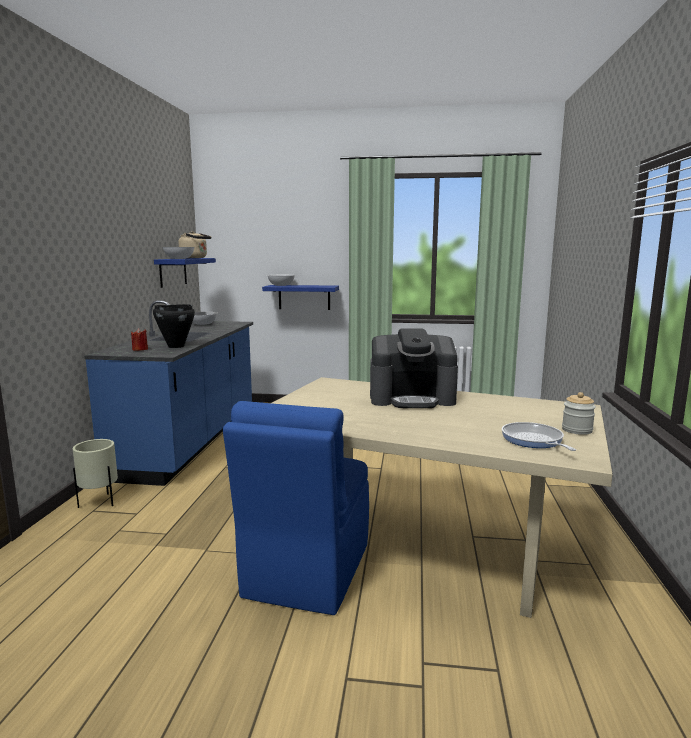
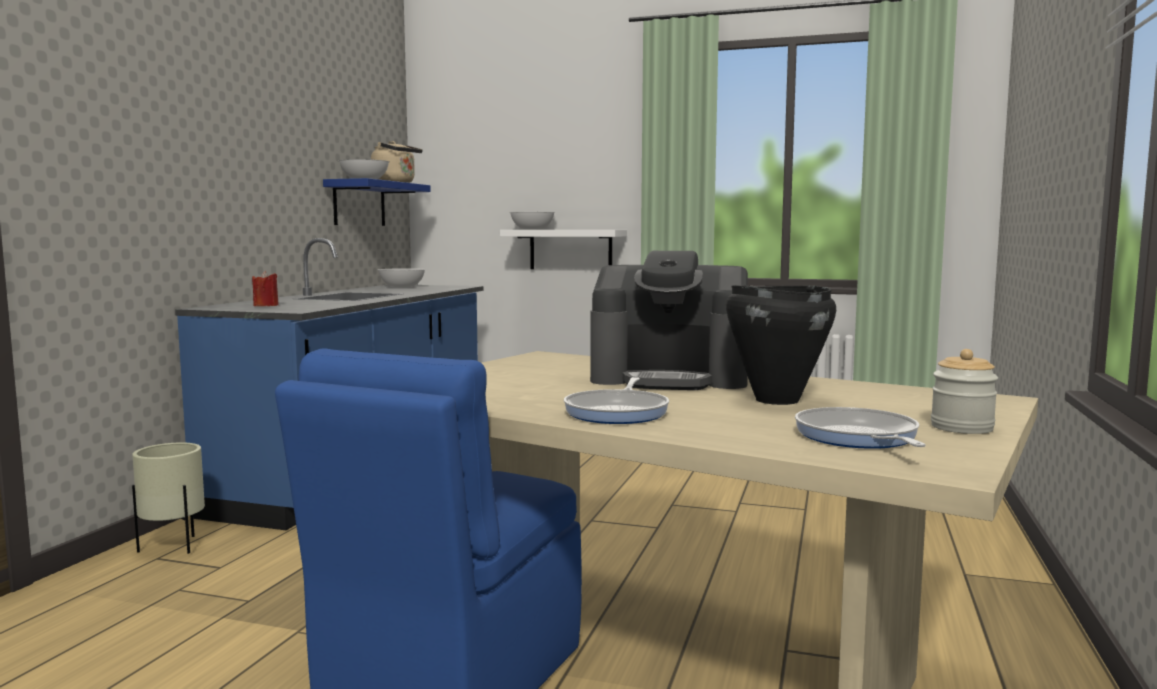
camera: 10 degrees right, 5 degrees down
(175, 346) = (324, 304): black cooking pot -> black cooking pot (775, 400)
(304, 297) = (570, 249): blue shelf -> white shelf
(405, 428) = (618, 412): none -> frying pan

